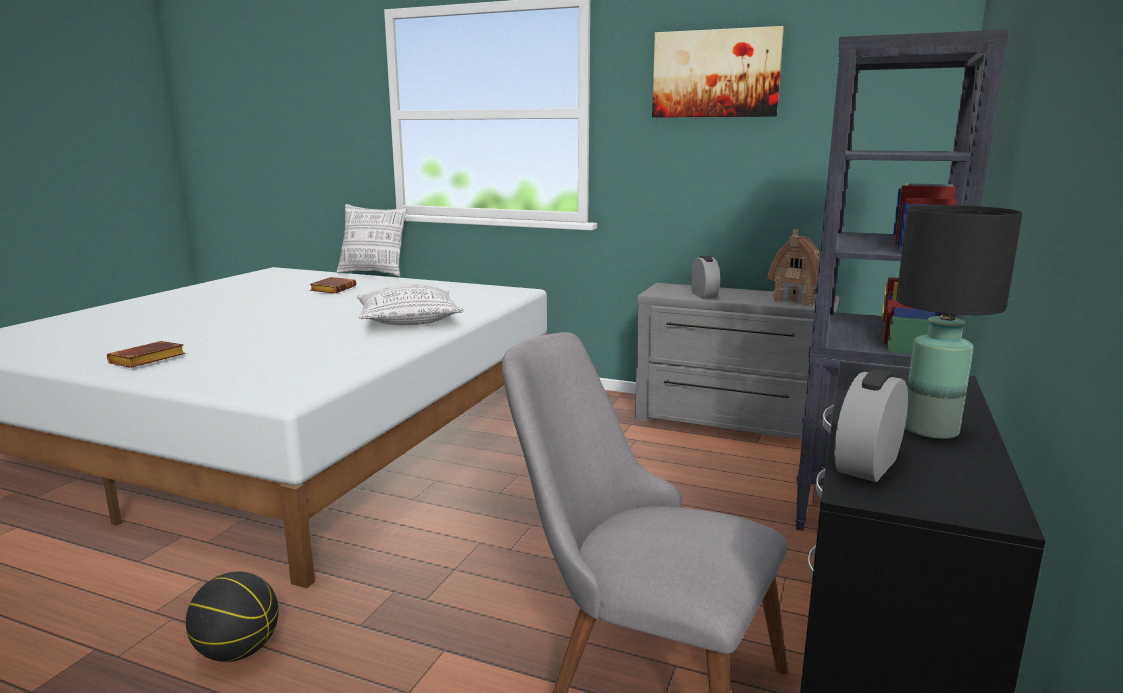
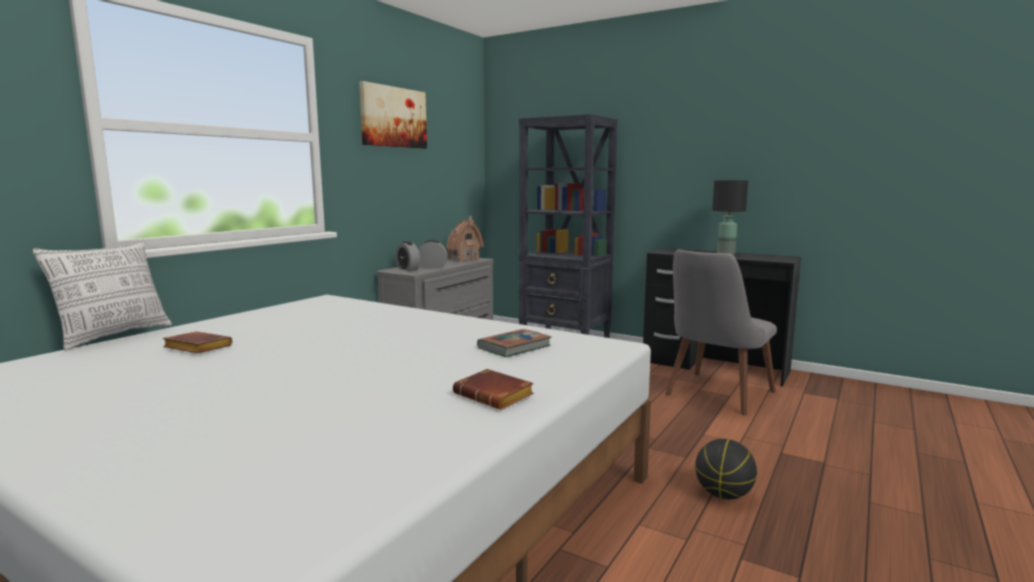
camera: 80 degrees left, 5 degrees down
(294, 358) = (514, 347): none -> book
(409, 321) = (408, 322): pillow -> none
(867, 465) = (762, 259): alarm clock -> alarm clock (408, 269)

